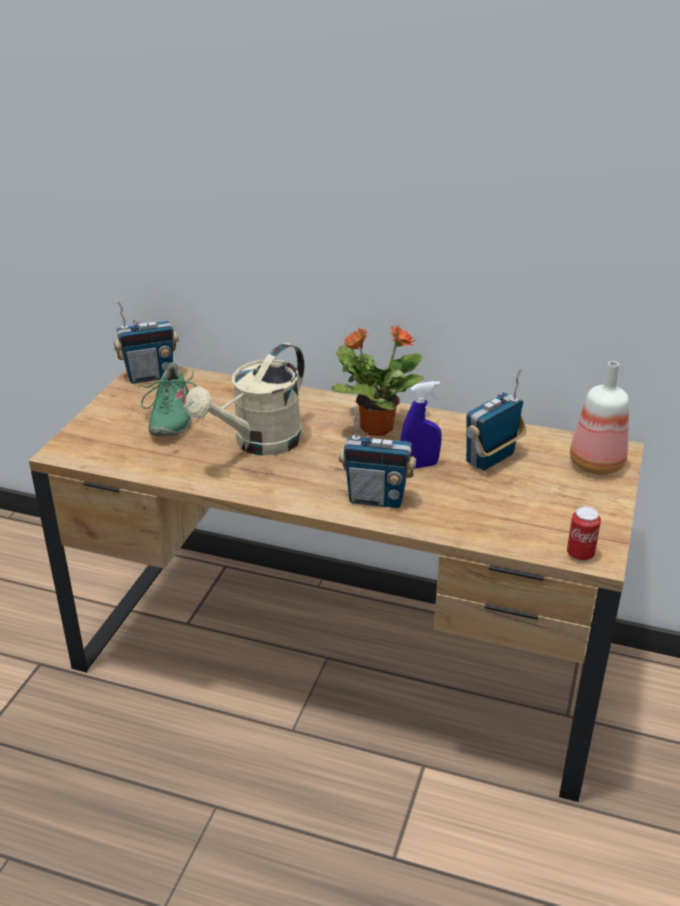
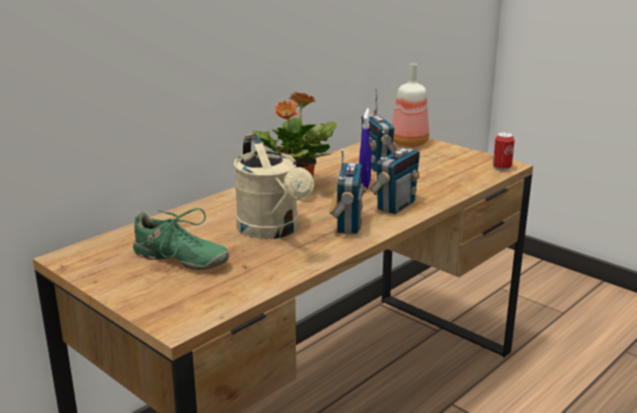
camera: 65 degrees left, 10 degrees down
(150, 376) = (82, 257): radio -> radio (347, 225)

